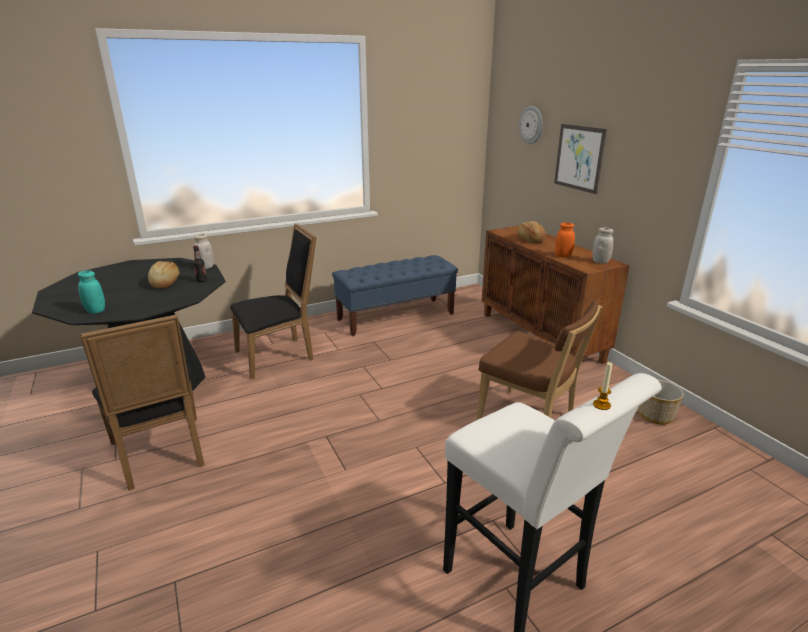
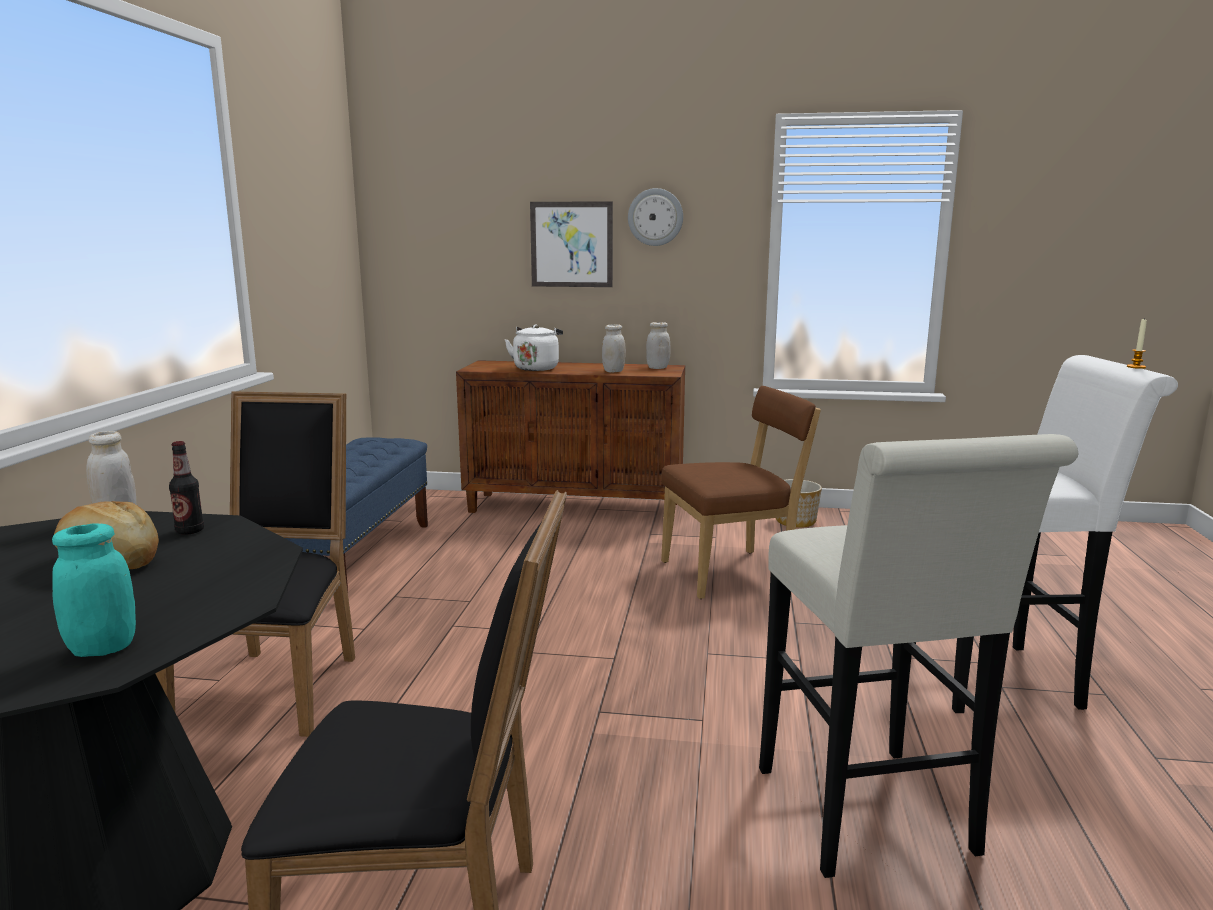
camera: 55 degrees left, 10 degrees down
(297, 560) = (872, 820): none -> white stool
(530, 240) = (536, 368): bread -> white kettle
(531, 125) = (466, 209): wall clock -> wall clock (655, 217)
(563, 256) = (613, 371): orange jar -> white jar

